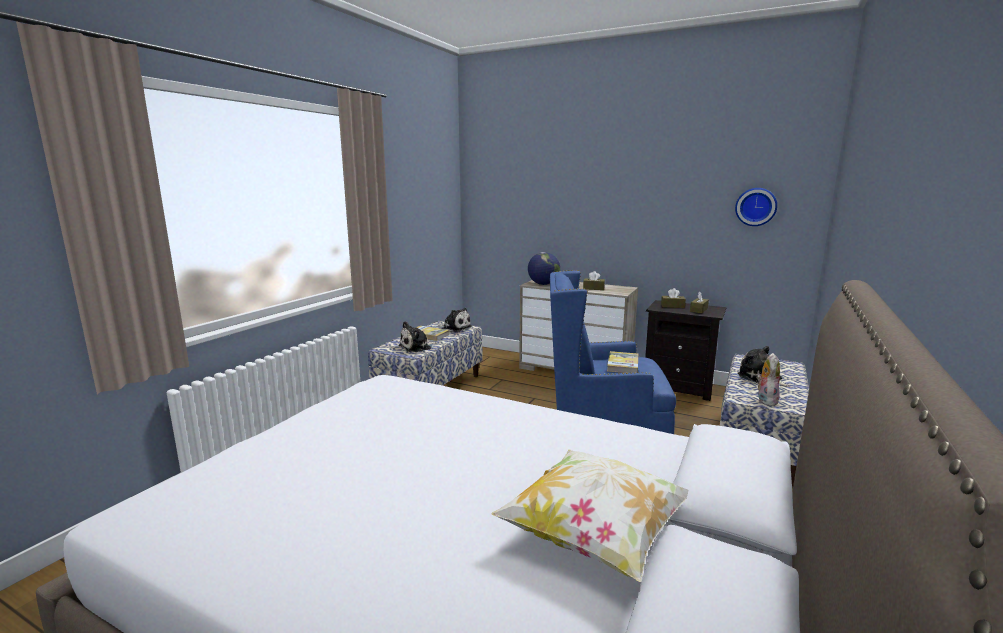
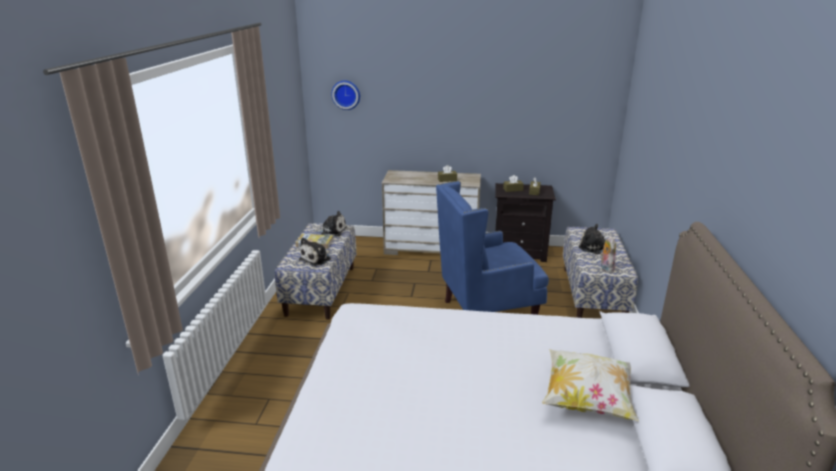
camera: 20 degrees left, 10 degrees up
(543, 284) = (401, 179): globe -> none
(622, 365) = (500, 253): book -> none
(756, 207) = (573, 105): wall clock -> wall clock (346, 94)

